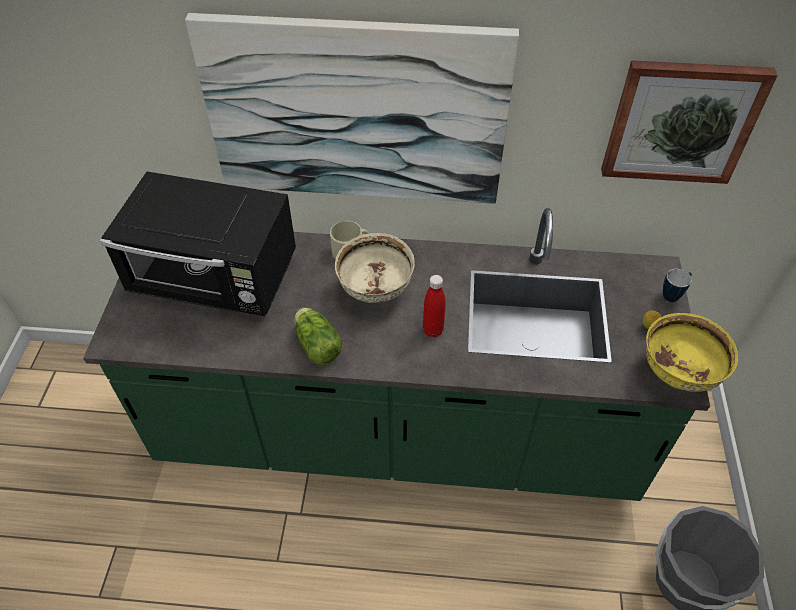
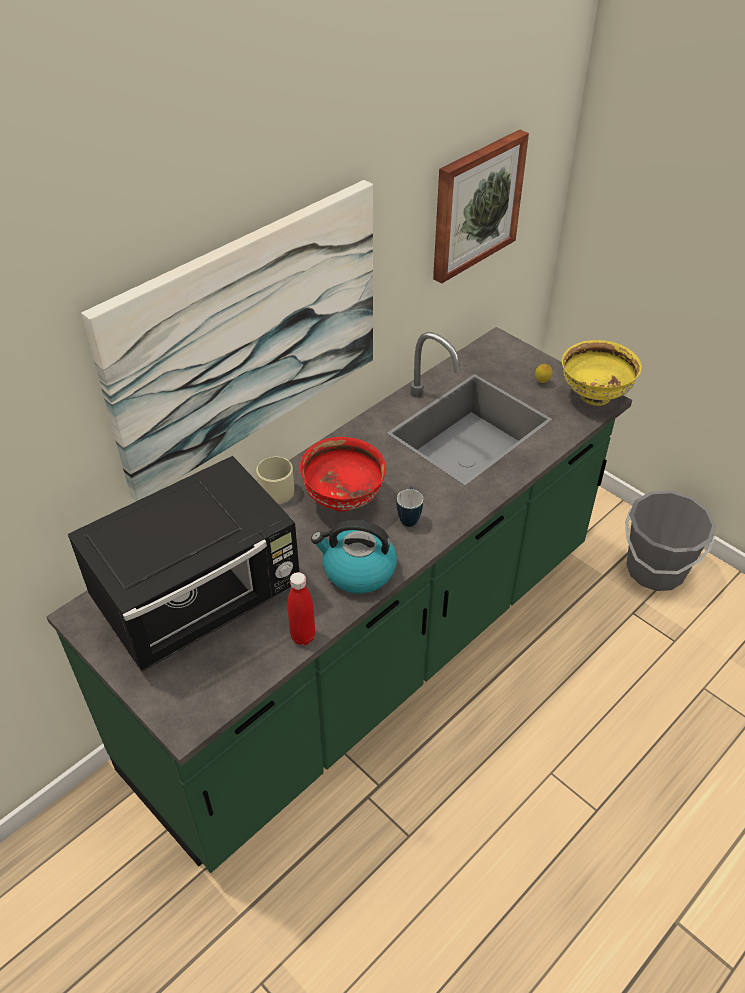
camera: 50 degrees left, 5 degrees down
(316, 343) = (357, 570): lettuce -> kettle
(376, 292) = (344, 500): beige bowl -> red bowl
(433, 330) = (423, 491): red bottle -> red bottle (303, 636)
(673, 295) = (526, 352): mug -> mug (409, 517)

